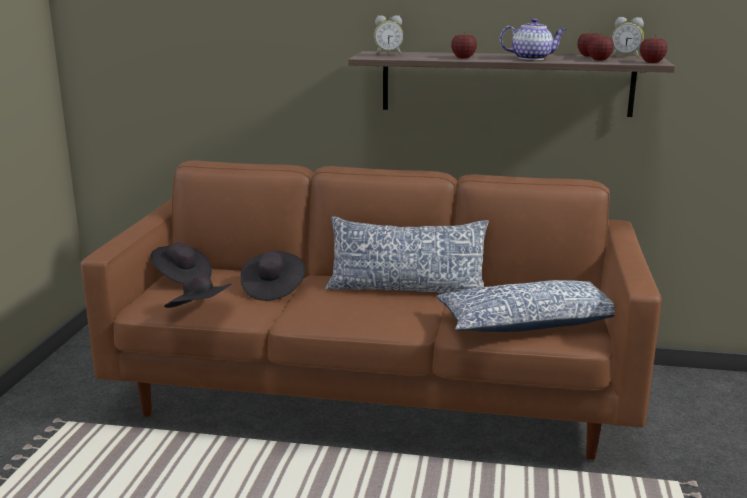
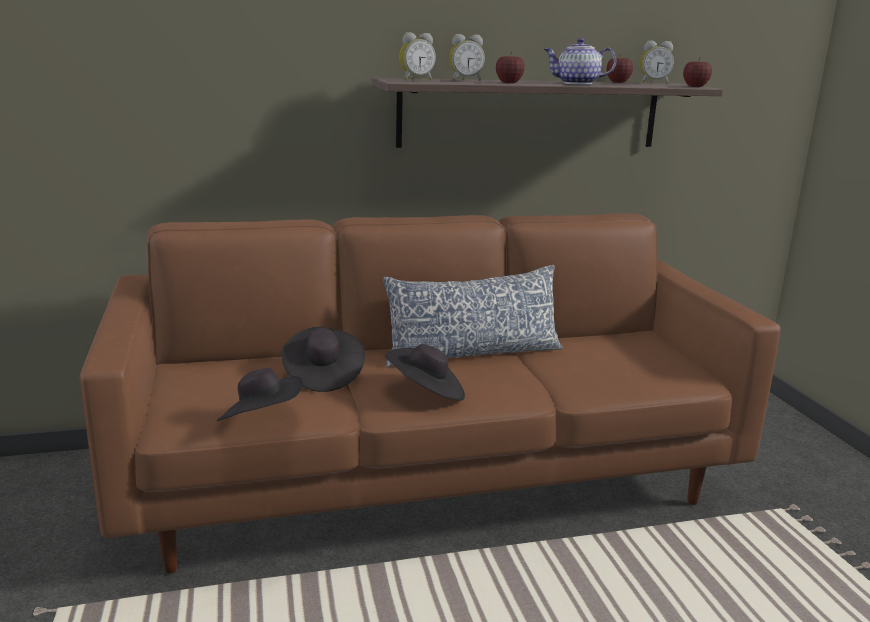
camera: 25 degrees left, 0 degrees up
(182, 279) = (190, 380): black hat -> black hat (426, 393)
(432, 54) = (465, 80): none -> alarm clock
(527, 323) = (632, 372): pillow -> none
(531, 58) = (577, 83): teapot -> teapot turned 150 degrees counterclockwise
(599, 60) = (642, 85): apple -> none

